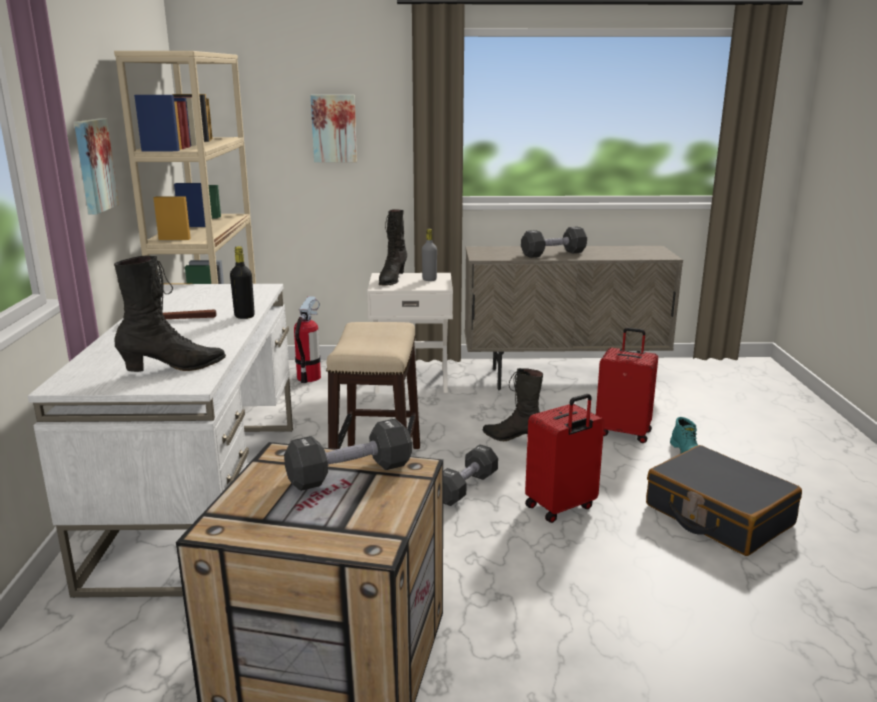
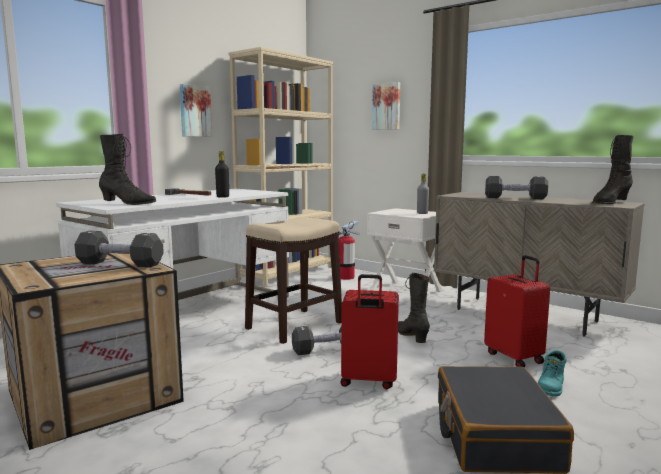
camera: 40 degrees right, 10 degrees down
(392, 280) = (397, 211): black boot -> black boot (609, 203)

